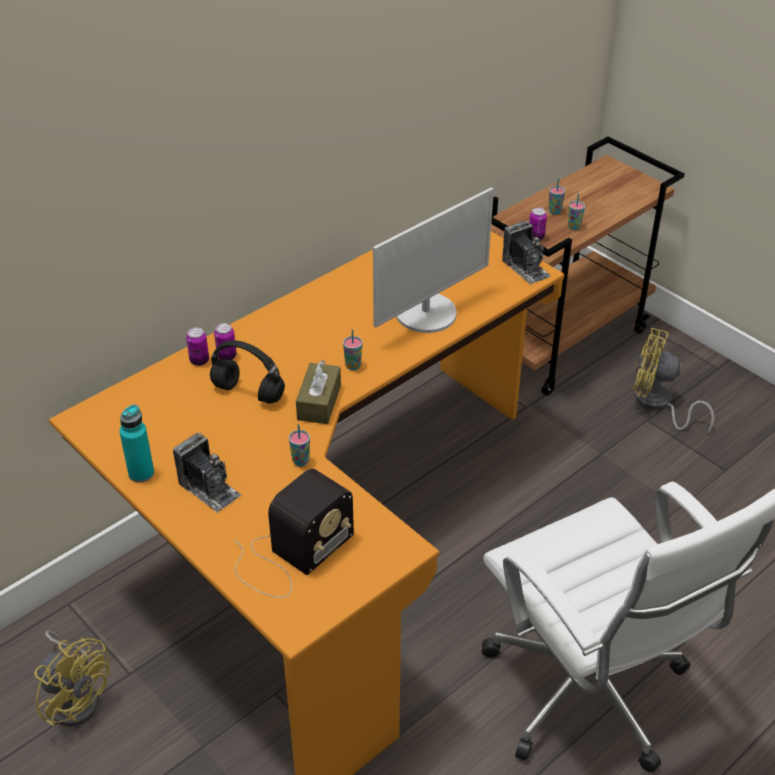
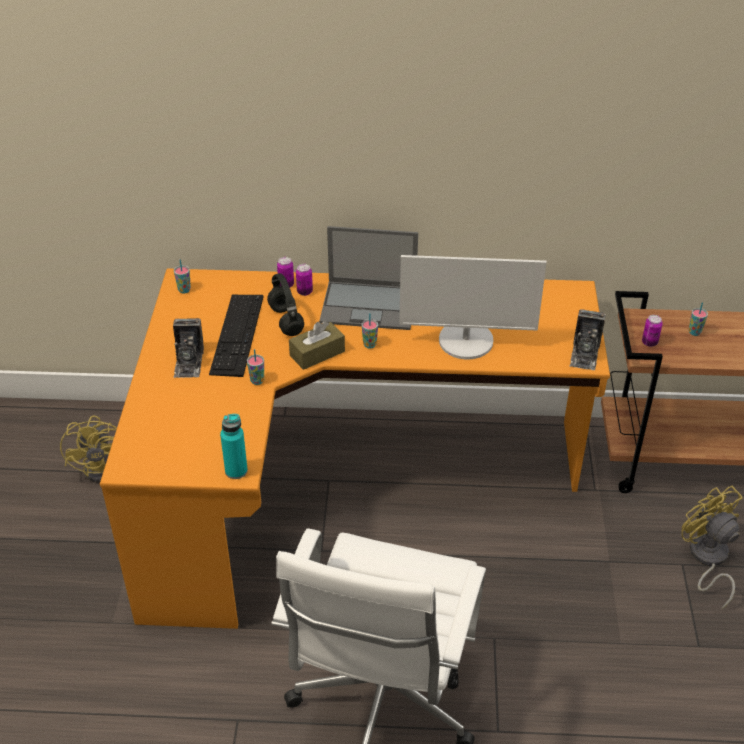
camera: 45 degrees right, 0 degrees up
(141, 473) = (168, 329): turquoise bottle -> turquoise bottle (236, 471)
(219, 433) = (237, 334): none -> keyboard
(290, 555) = (176, 429): radio -> none
(304, 332) = (370, 305): none -> laptop
(574, 227) = (693, 352): cup -> cup (184, 290)

